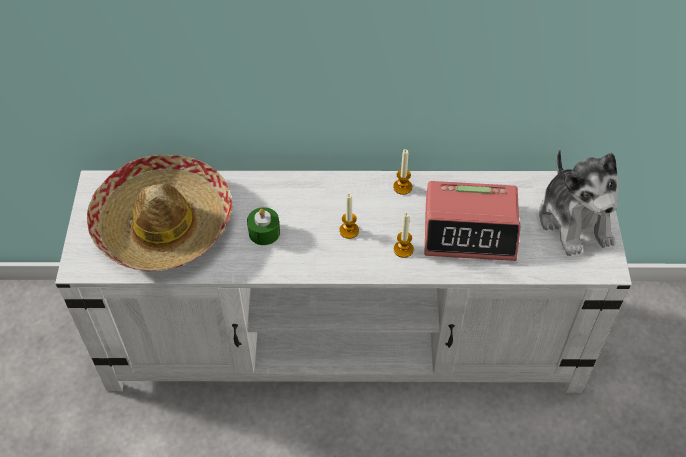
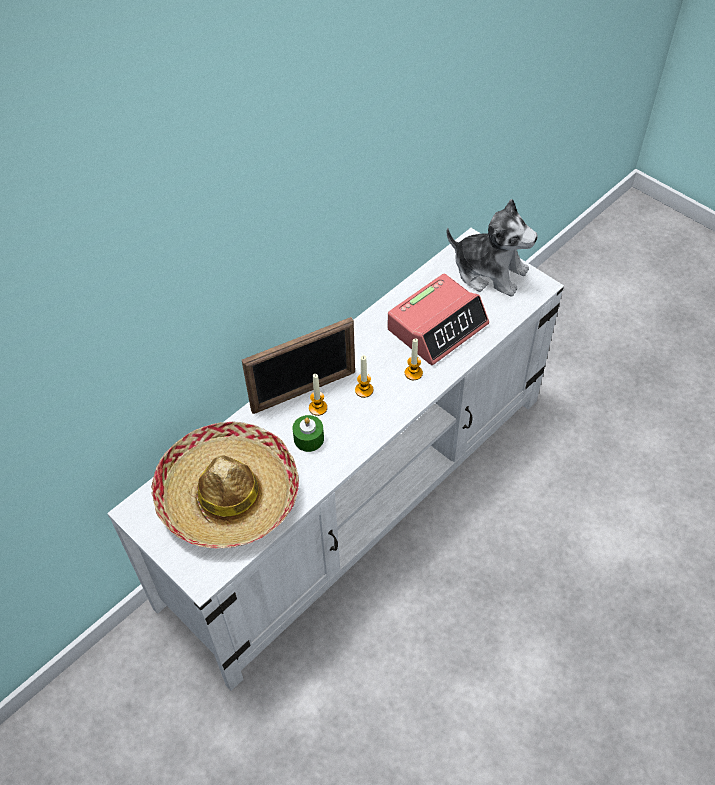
camera: 45 degrees left, 0 degrees up
(304, 195) = (304, 391): none -> picture frame
(402, 187) = (362, 334): candle -> candle (318, 408)

